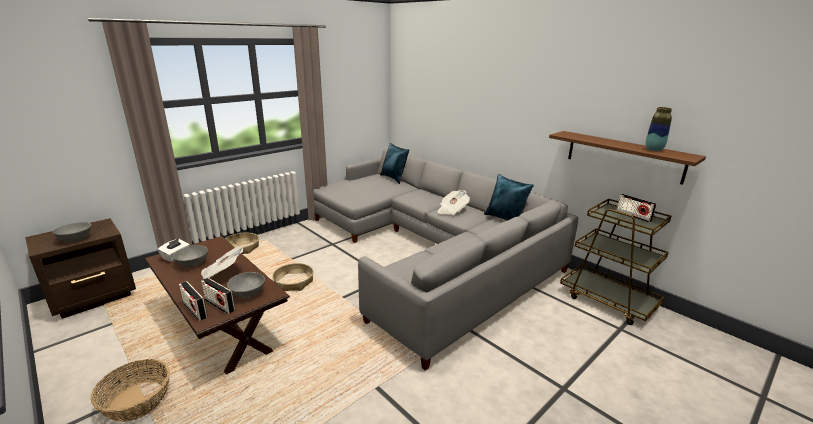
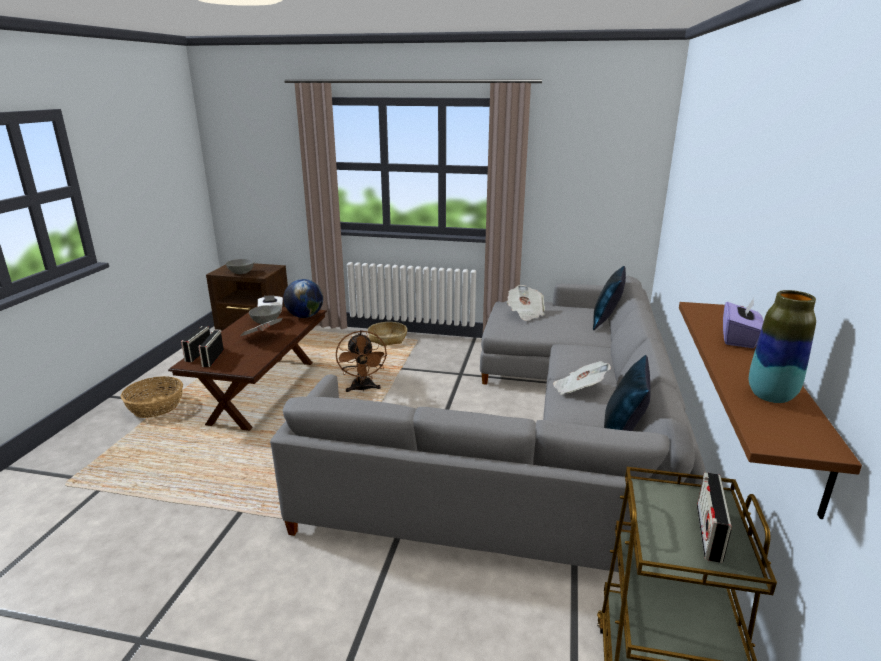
camera: 55 degrees right, 0 degrees up
(217, 246) = (305, 316): none -> globe
(248, 293) = (240, 360): grey bowl -> none
(293, 282) = (363, 389): basket -> brown fan
(352, 188) = (525, 313): none -> newspaper
(599, 139) = (739, 339): none -> purple tissue box

